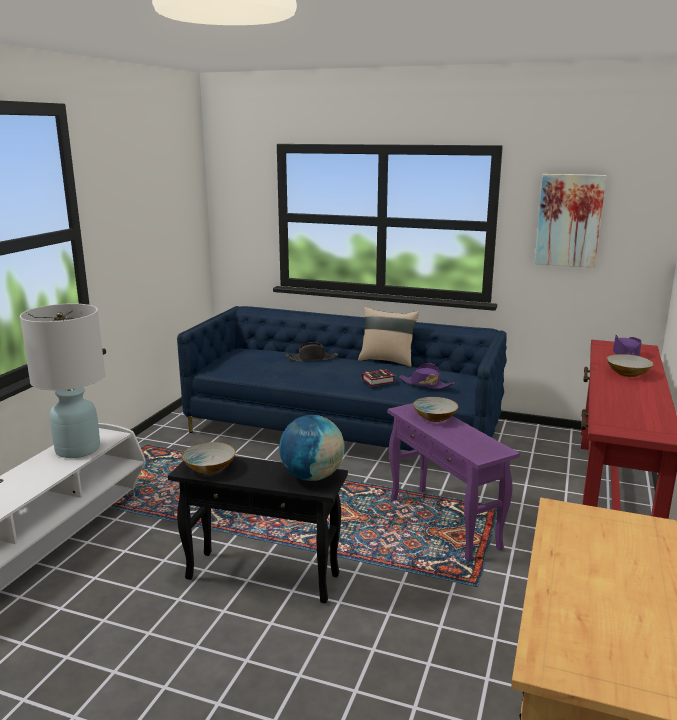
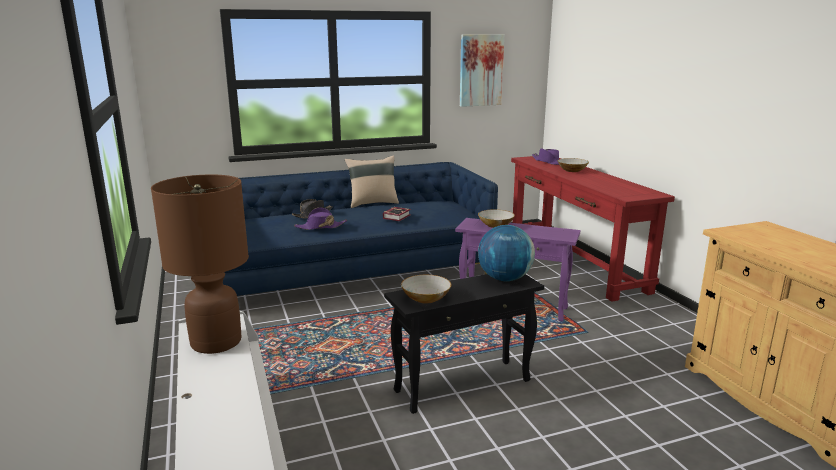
camera: 40 degrees left, 0 degrees up
(78, 449) = (216, 342): white table lamp -> brown table lamp
(425, 384) = (432, 211): purple hat -> purple hat (320, 227)

